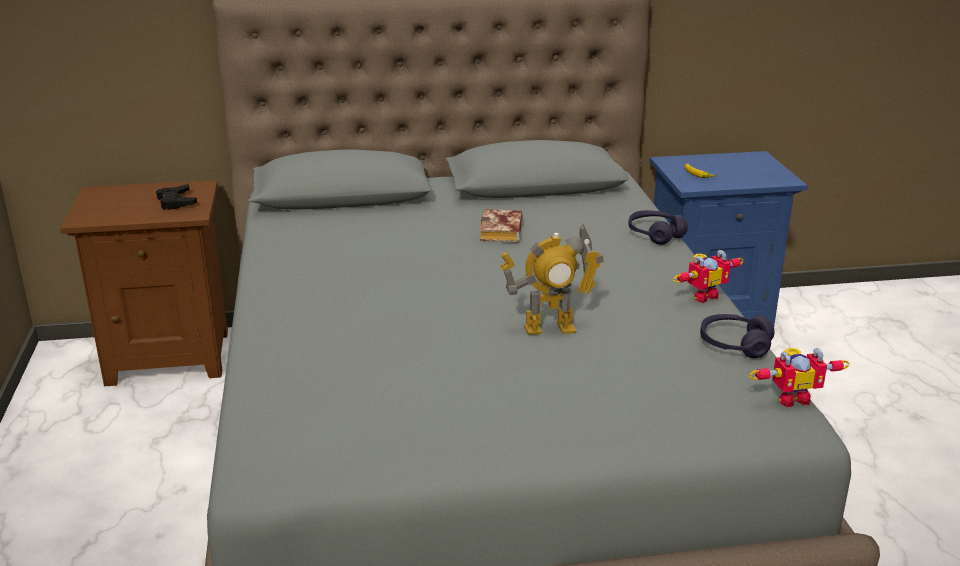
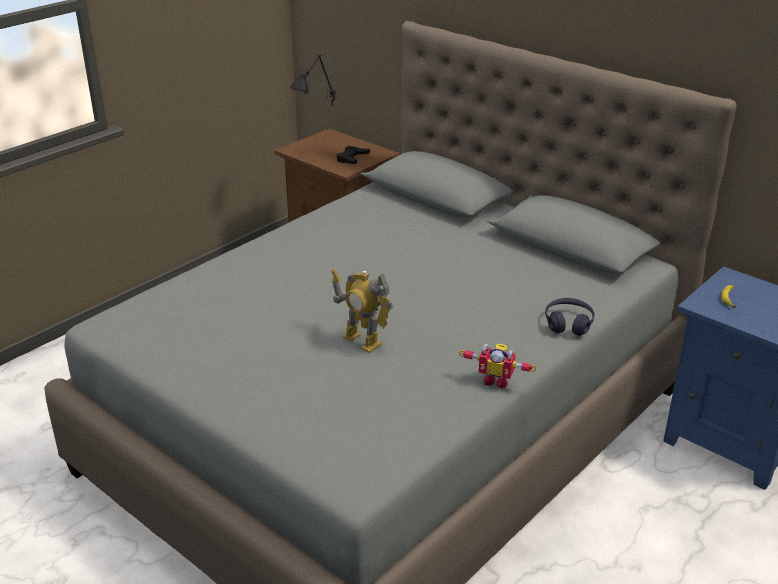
camera: 50 degrees right, 5 degrees up
(110, 207) = (316, 147): none -> black table lamp
(503, 232) = (472, 268): book -> none
(734, 345) = (437, 421): purple headphones -> none
(791, 398) = (391, 472): toy robot -> none

